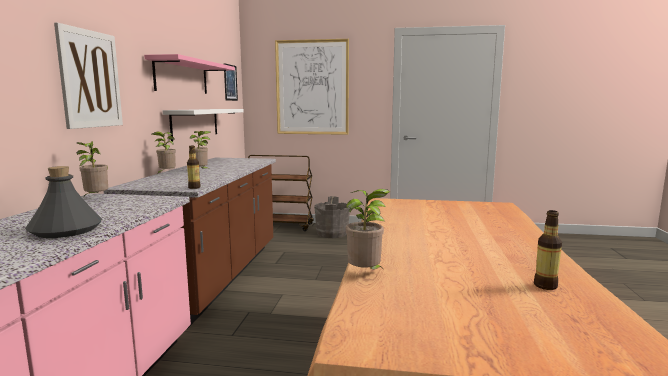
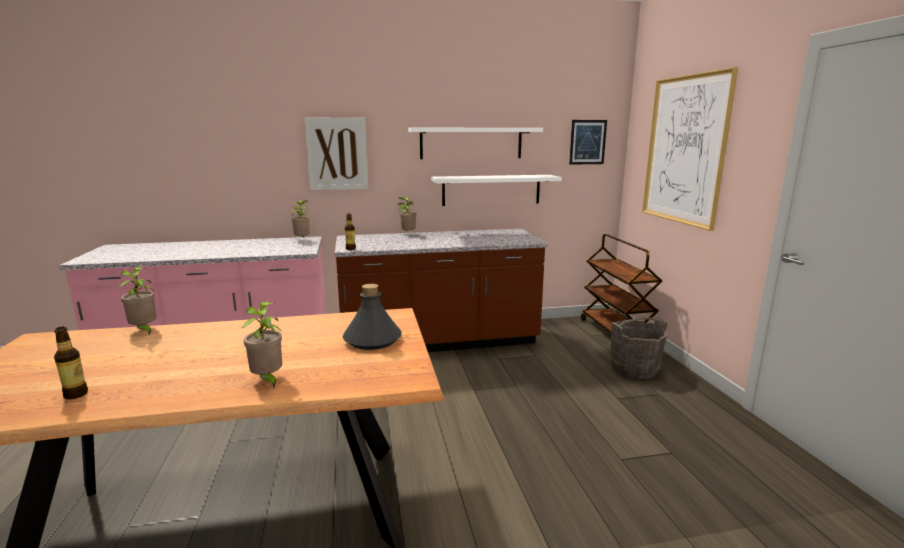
camera: 70 degrees right, 5 degrees up
(65, 230) = (216, 252): grey bottle -> grey bottle (372, 340)
(182, 77) = (471, 143): pink shelf -> white shelf
(201, 171) = (429, 238): potted plant -> potted plant (267, 380)

